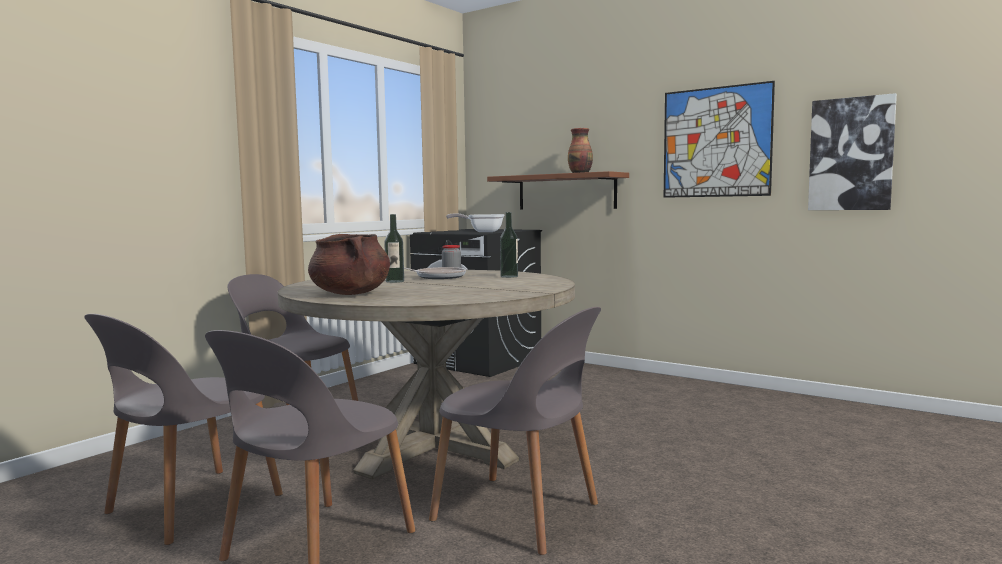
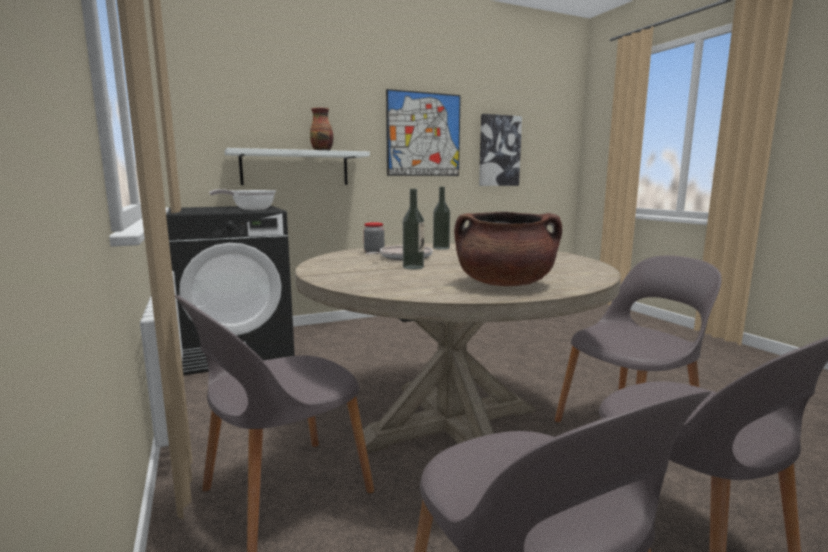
camera: 60 degrees left, 5 degrees up
(566, 192) = (295, 168): brown shelf -> white shelf

